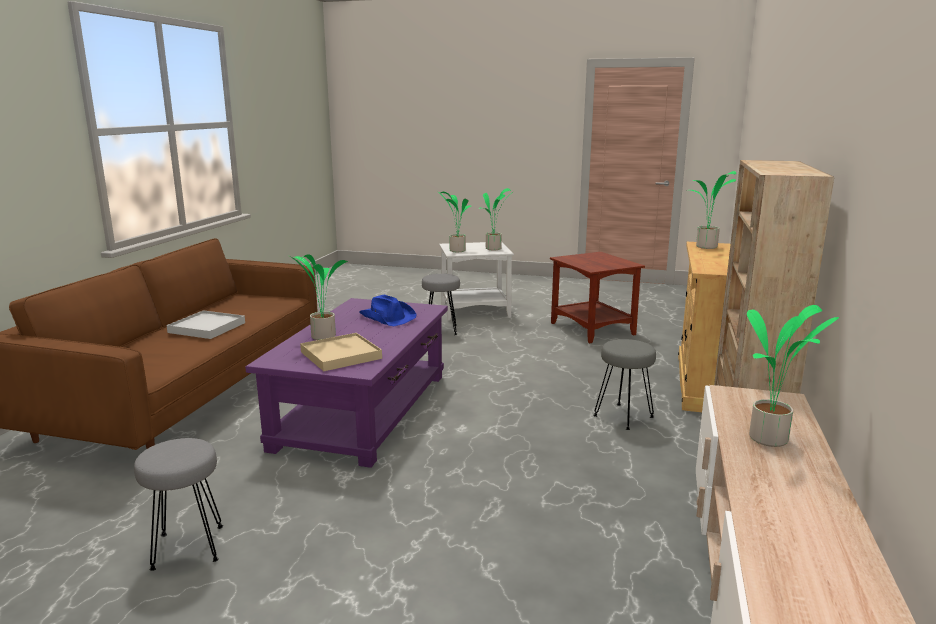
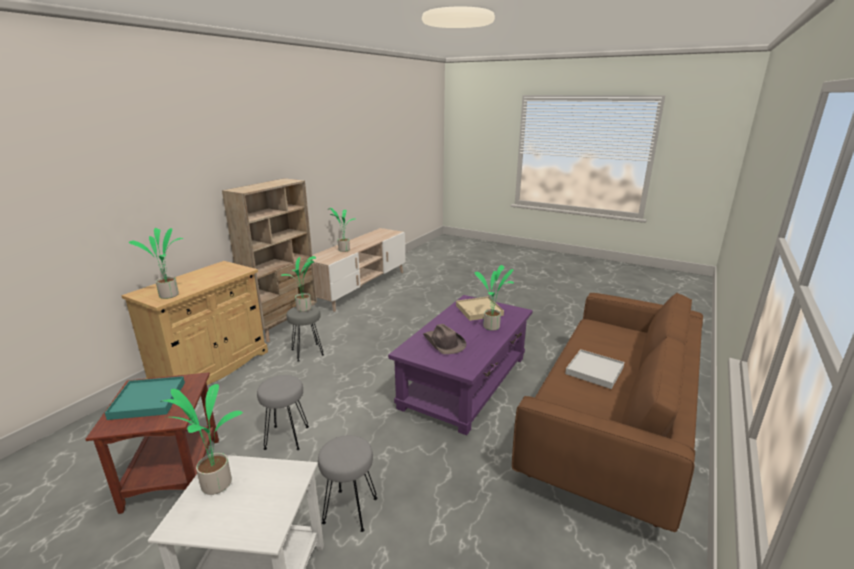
camera: 165 degrees left, 5 degrees up
(188, 548) = (536, 321): grey stool -> grey stool (287, 437)
(387, 317) = (443, 343): blue hat -> brown hat
(456, 250) = (284, 486): potted plant -> potted plant (304, 309)
(601, 261) = (148, 400): none -> turquoise tray

